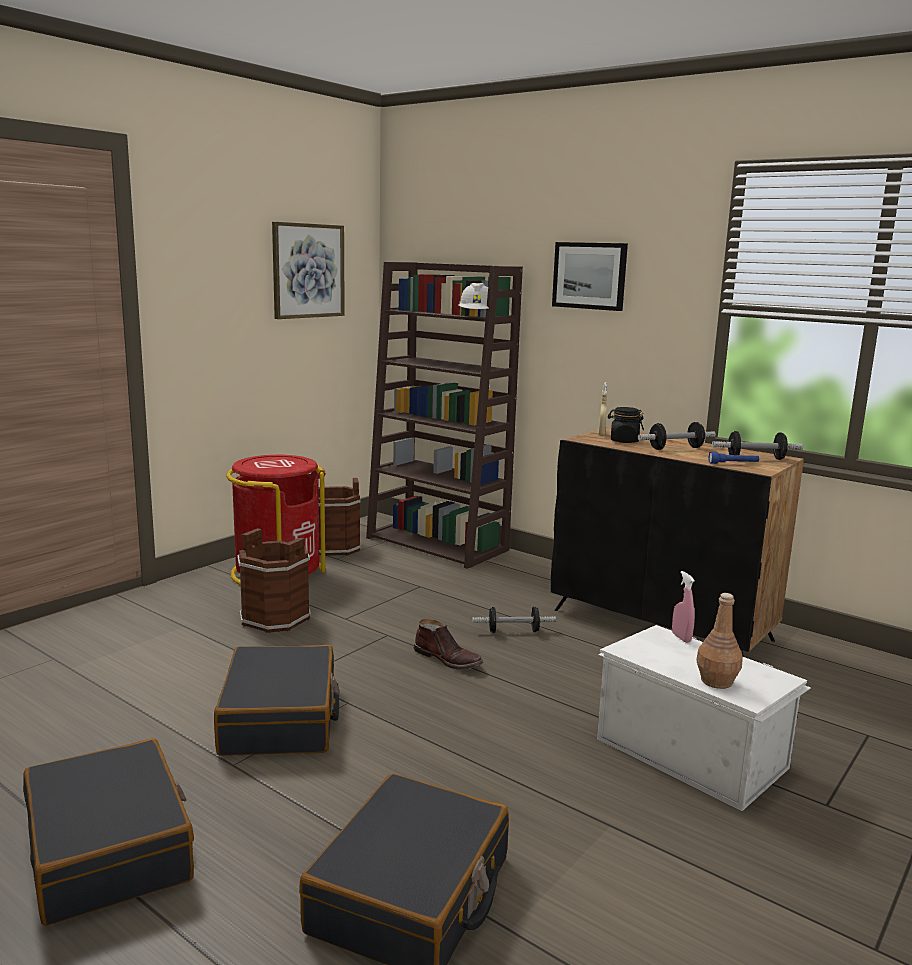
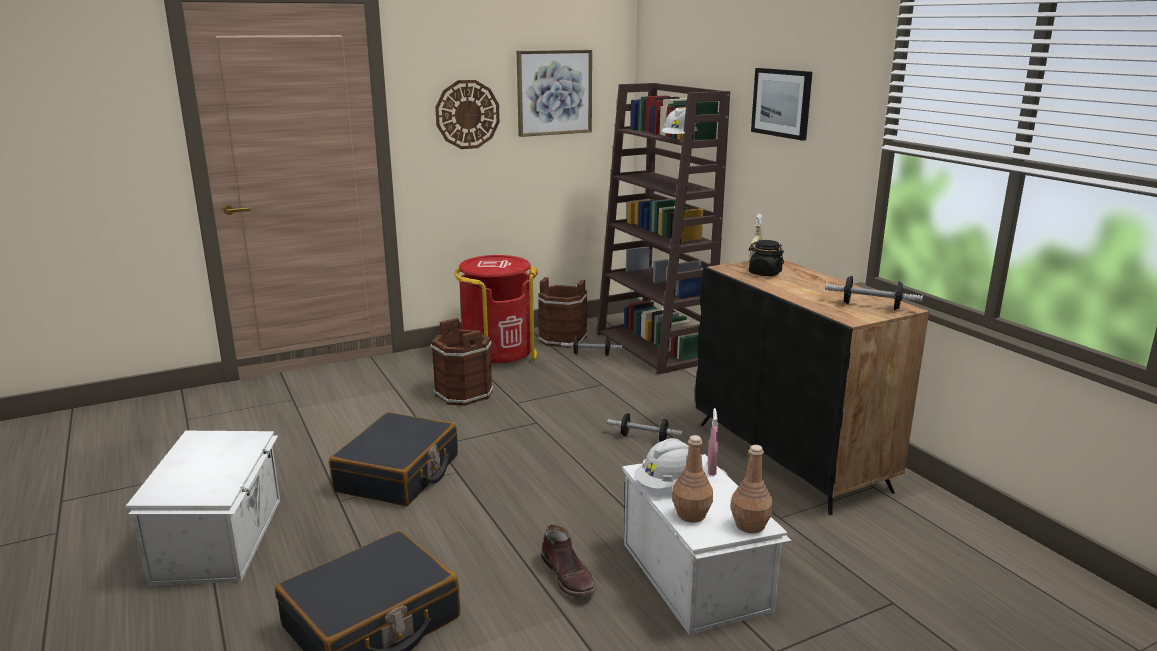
camera: 25 degrees right, 5 degrees up
(110, 849) = (221, 539): black suitcase -> white storage box
(223, 292) = (467, 114): none -> wall clock
(448, 659) = (565, 452): brown boot -> brown boot (569, 576)
(660, 658) = (668, 484): none -> white hard hat
(675, 448) = (804, 286): dumbbell -> dumbbell (591, 354)
(733, 464) = (835, 309): blue flashlight -> none
(774, 680) = (750, 525): none -> brown bottle

